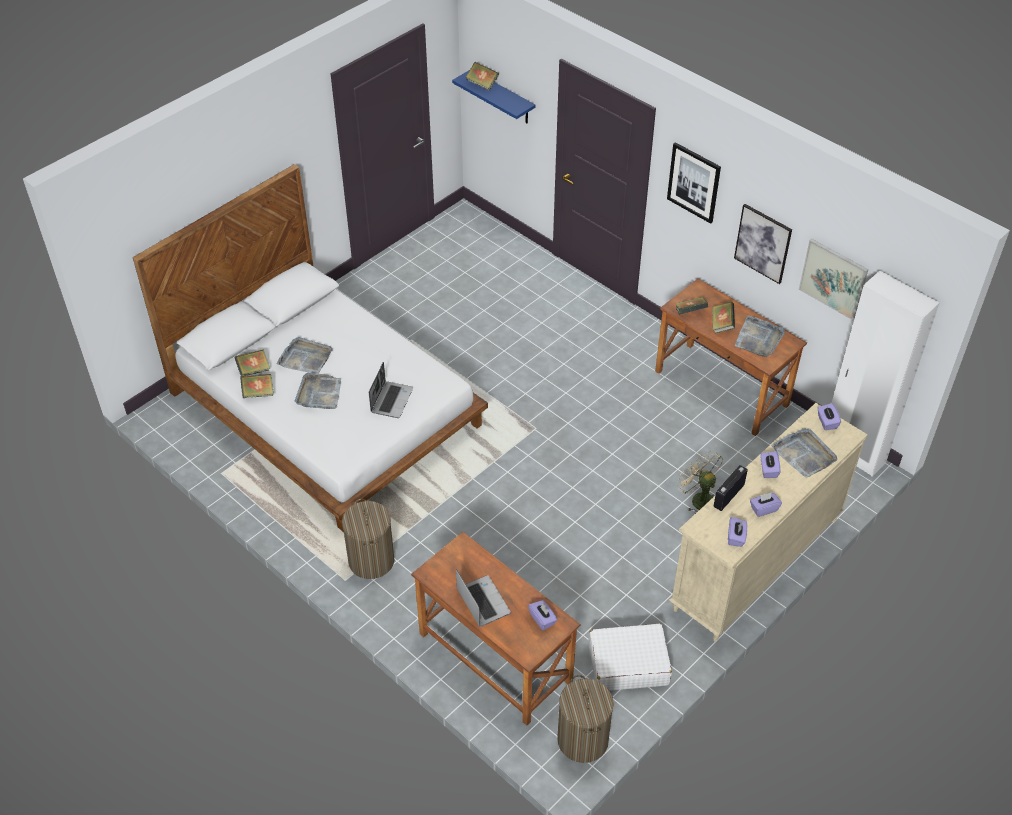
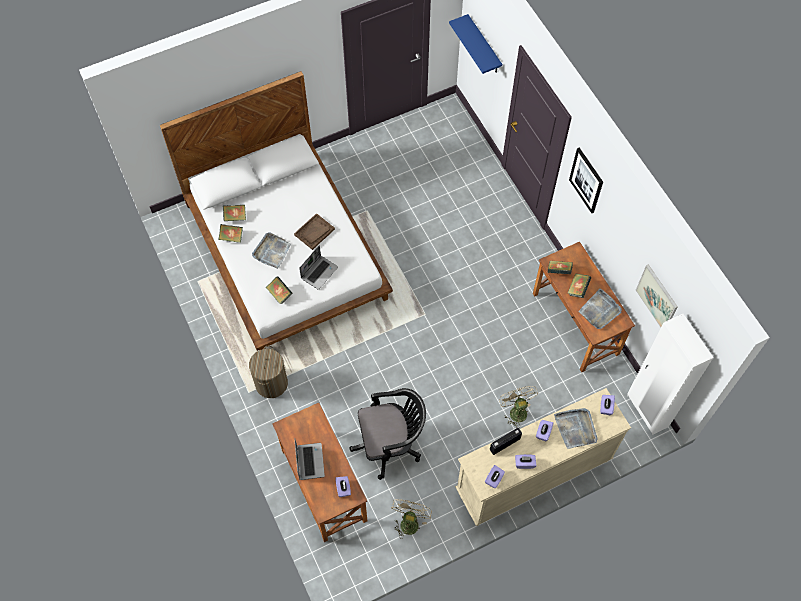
camera: 20 degrees right, 15 degrees up
(305, 358) = (273, 217): grey tray -> none
(365, 359) = (314, 232): none -> brown tray
(482, 84) = (470, 32): book -> book (279, 294)
(560, 583) = (390, 444): none -> black office chair
(582, 739) = (356, 565): laundry basket -> none
(627, 664) = (409, 521): white suitcase -> beige fan
(763, 243) = (620, 246): picture -> none

